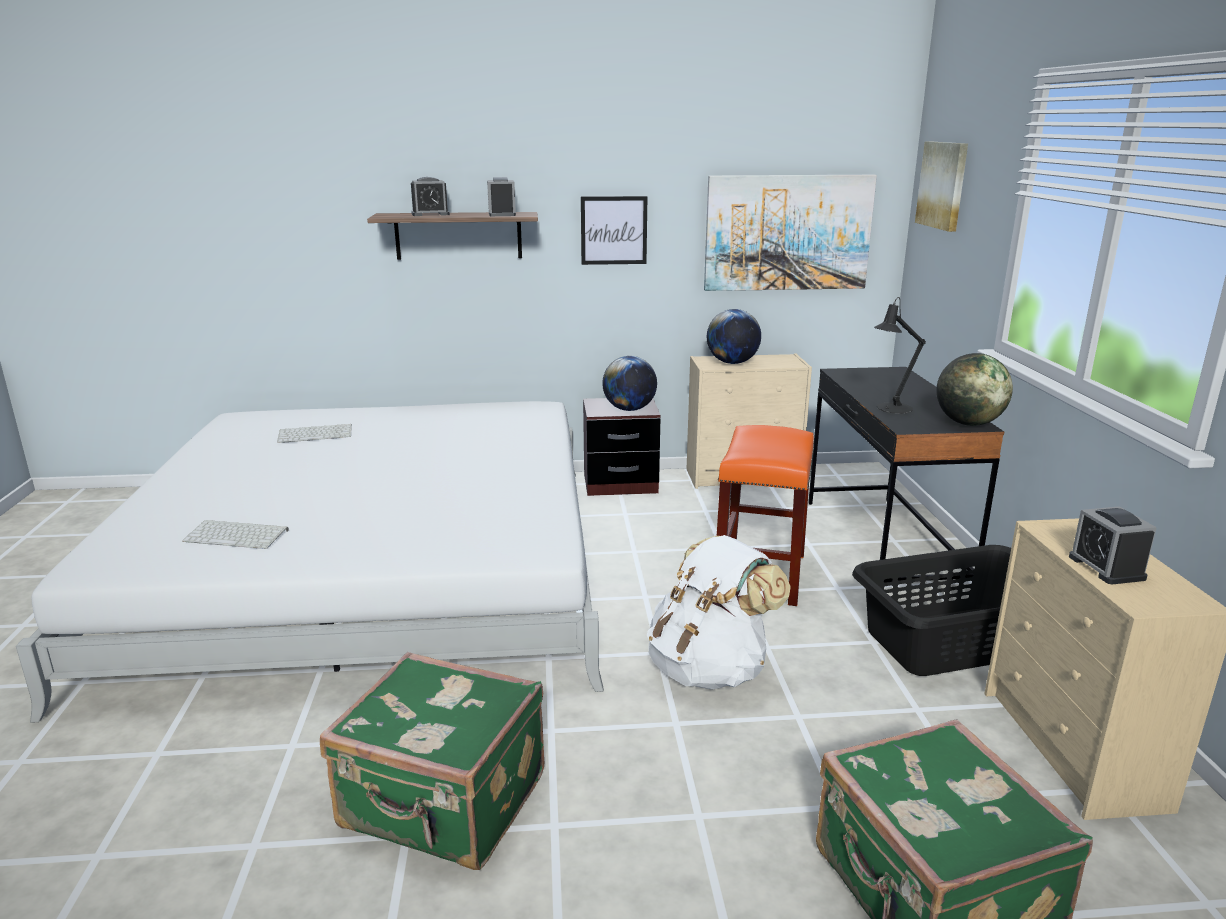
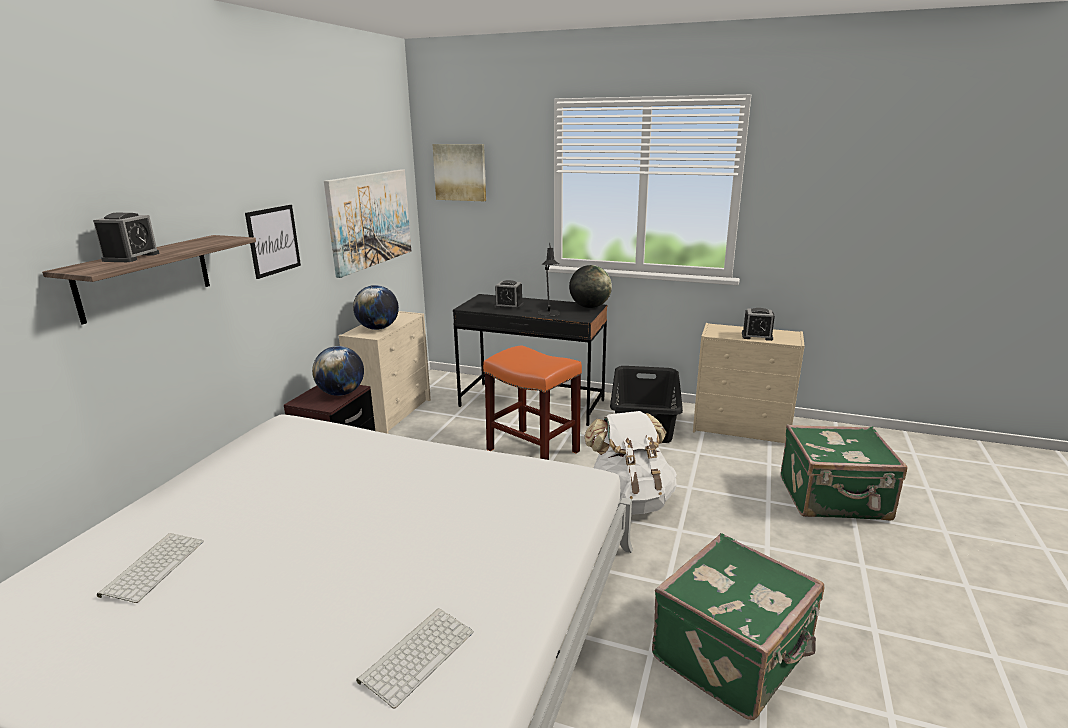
camera: 65 degrees left, 0 degrees up
(502, 214) = (206, 242): alarm clock -> alarm clock (509, 306)

